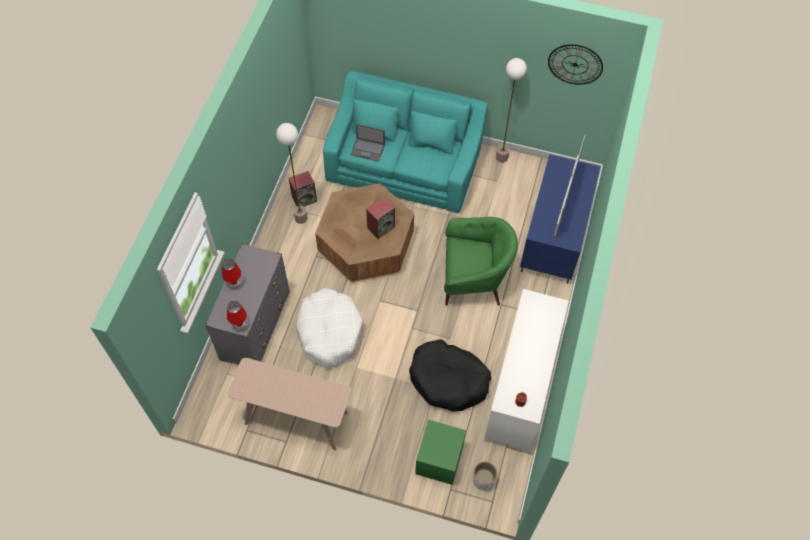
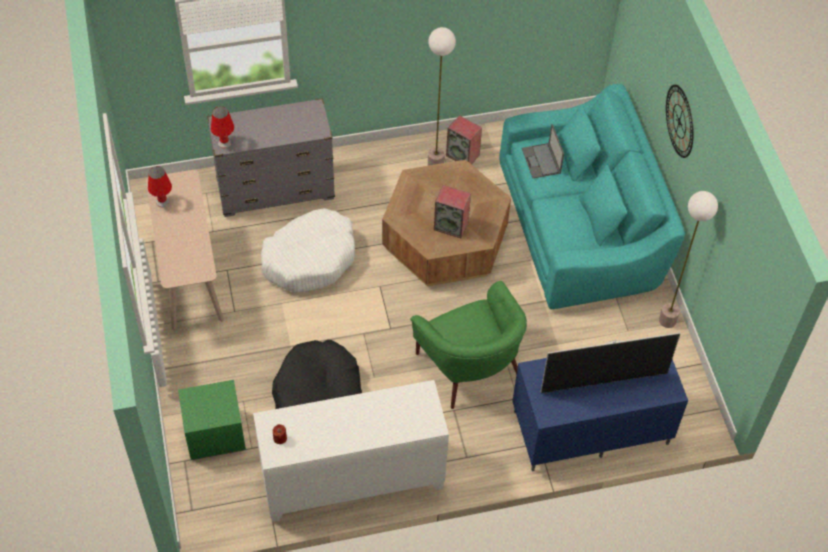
camera: 60 degrees right, 5 degrees down
(234, 283) = (270, 115): red table lamp -> red table lamp (163, 202)
(483, 480) = (213, 489): white planter -> none
(575, 64) = (751, 257): wall clock -> wall clock (679, 121)

